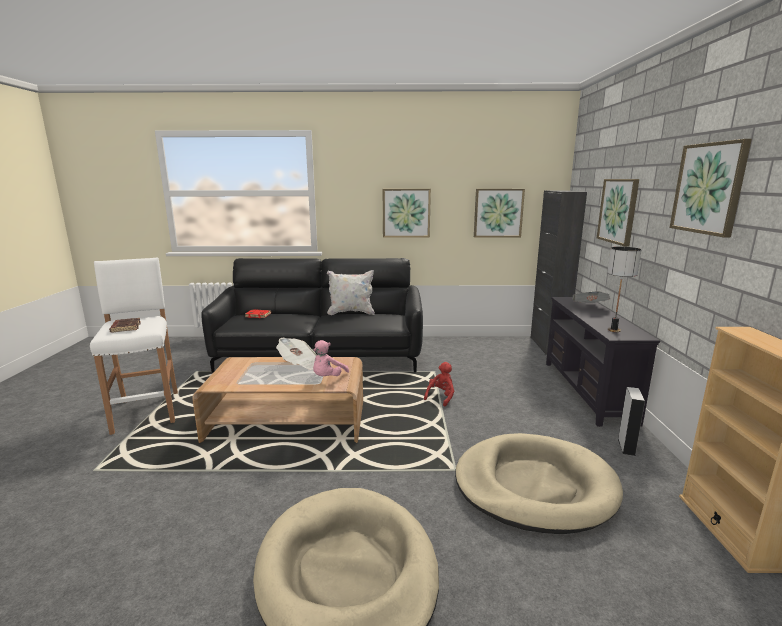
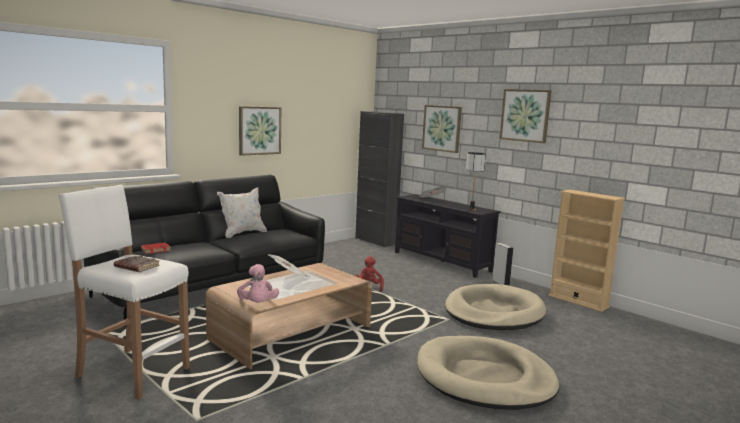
camera: 45 degrees left, 5 degrees down
(328, 378) = (334, 278): pink plush toy -> pink plush toy (257, 304)
(498, 213) = (329, 130): picture -> none

